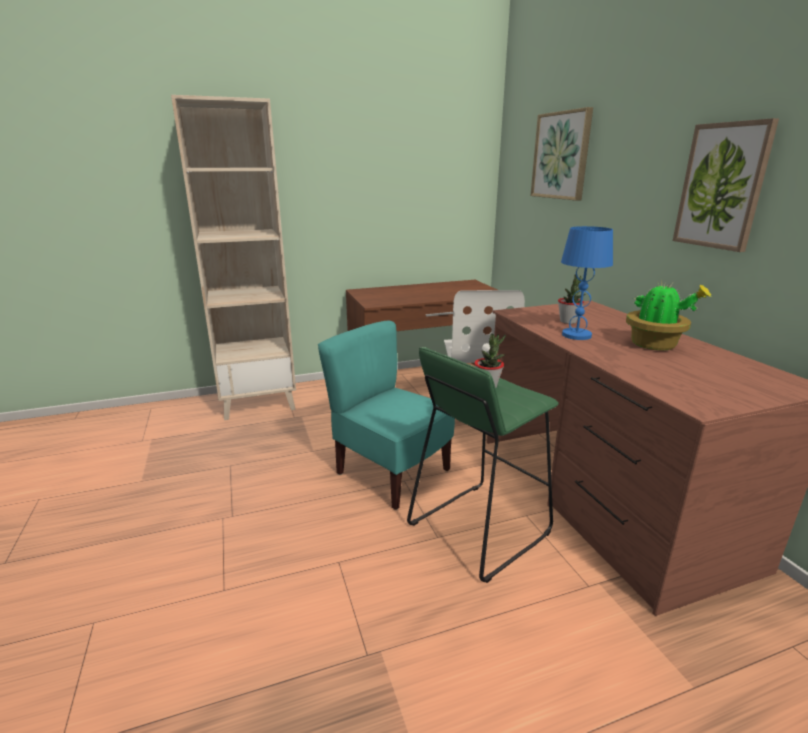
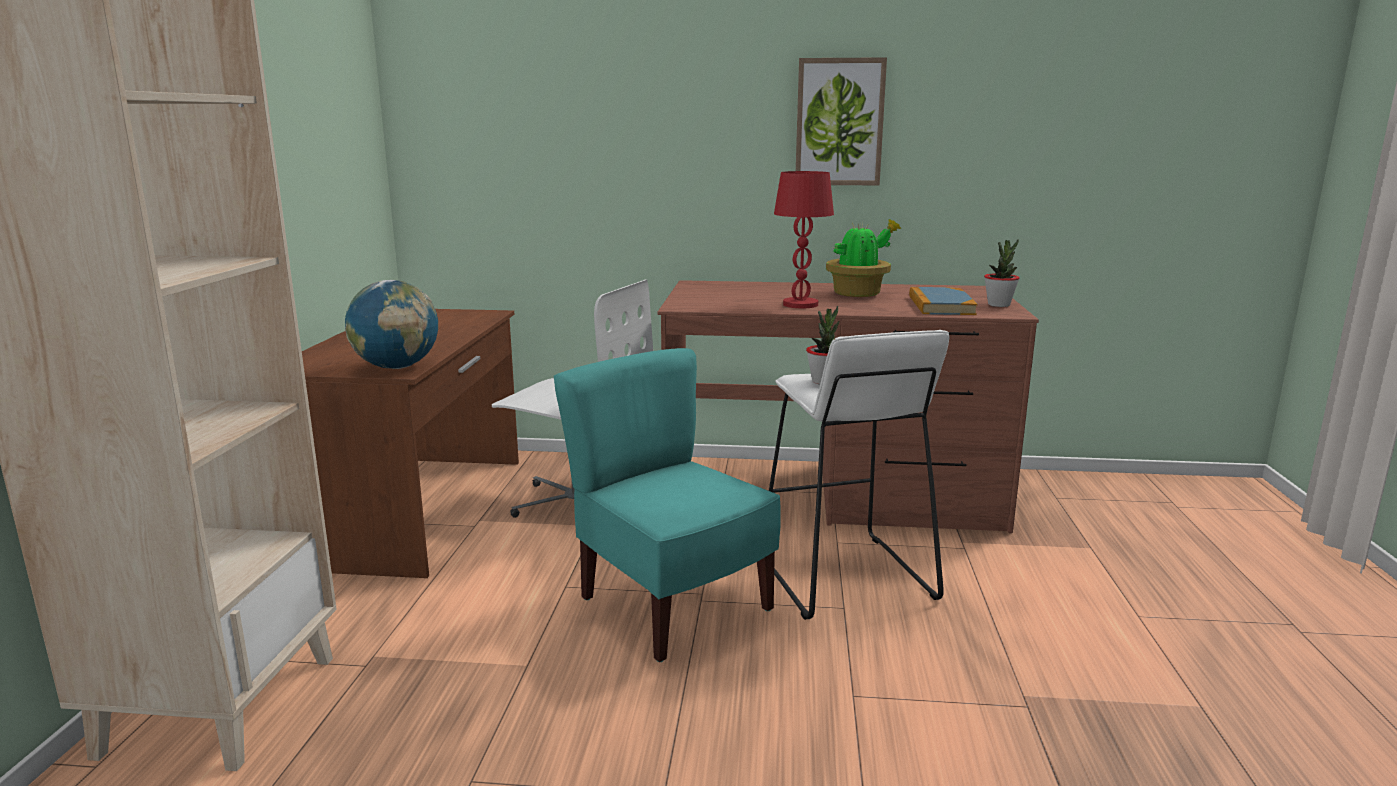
camera: 65 degrees left, 5 degrees down
(377, 302) = (396, 367): none -> globe
(391, 473) = (672, 605): turquoise chair -> turquoise chair turned 75 degrees clockwise
(478, 528) = (844, 577): green stool -> white stool
(561, 155) = (561, 88): picture -> none
(568, 321) = (749, 298): potted plant -> potted plant (999, 305)
(576, 335) = (800, 304): blue table lamp -> red table lamp
(671, 376) = (941, 305): none -> book

